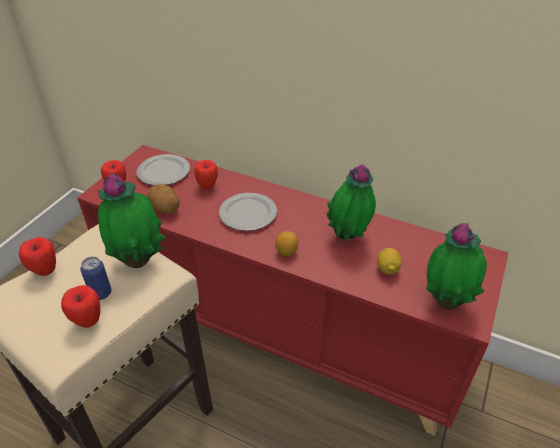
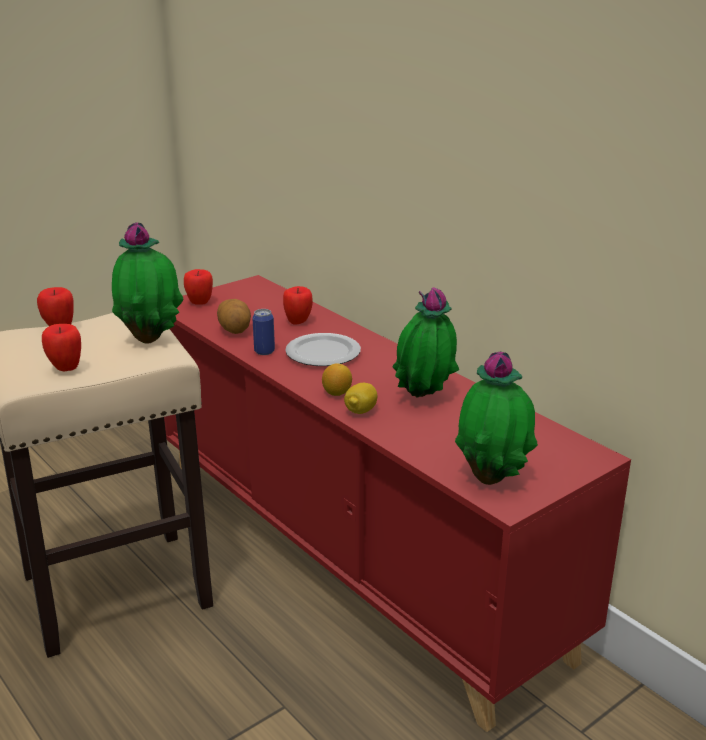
camera: 25 degrees right, 15 degrees down
(101, 293) = (95, 354): can -> can (264, 351)
(164, 172) = (261, 301): plate -> none
(387, 269) = (445, 434): lemon -> lemon (360, 411)

